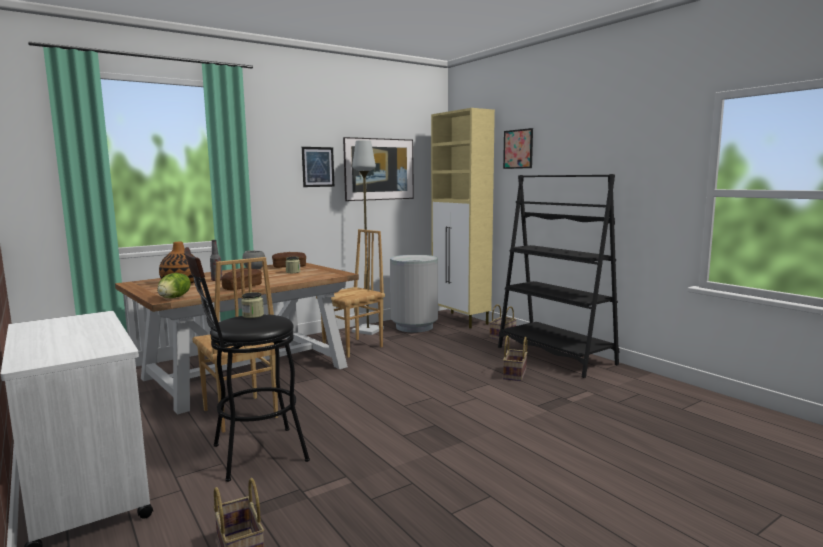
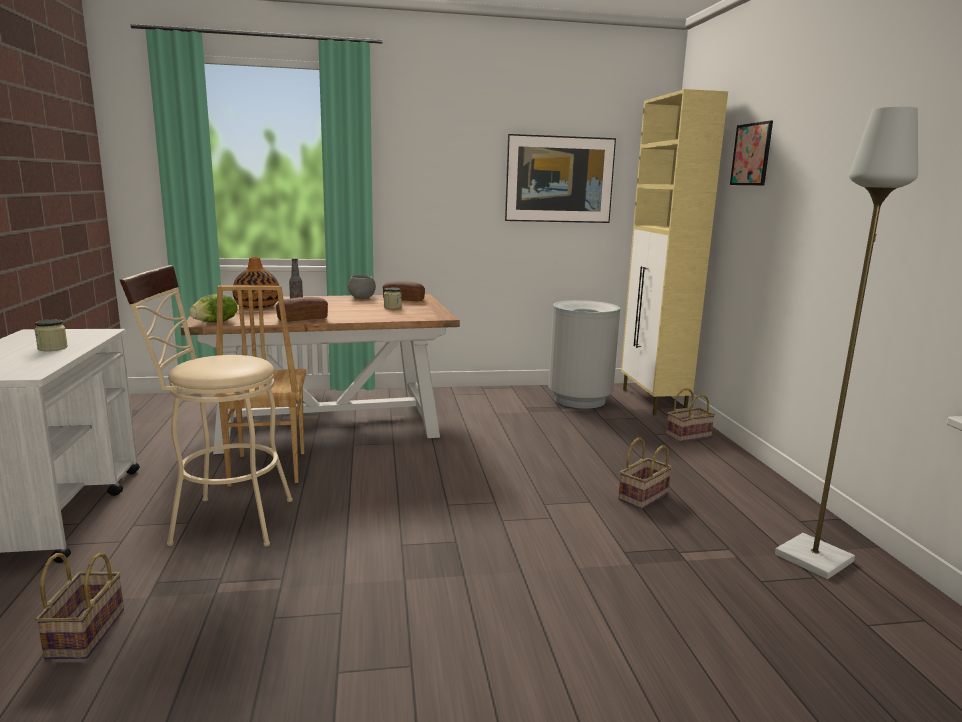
camera: 25 degrees right, 5 degrees up
(250, 455) = (222, 521): black stool -> beige stool
(253, 315) = (234, 356): jar -> jar (52, 348)
(318, 167) = (469, 173): picture -> none
(354, 348) = (475, 414): brown chair -> none
(367, 330) = (516, 394): grey floor lamp -> grey floor lamp (813, 557)
(555, 356) = (737, 482): black bookcase -> none

